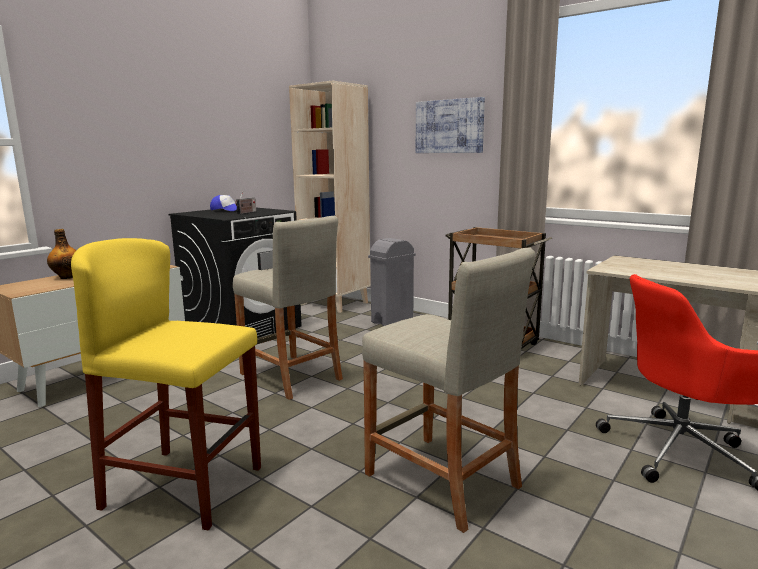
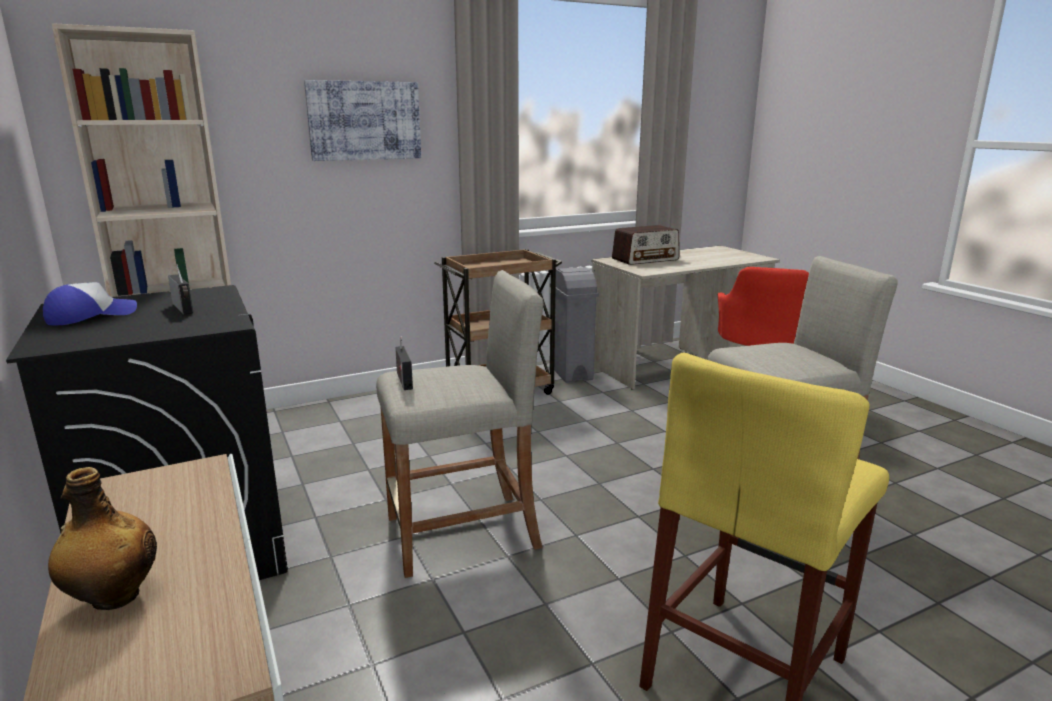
camera: 65 degrees left, 5 degrees up
(391, 321) = (349, 420): grey trash can -> grey trash can (571, 373)
(658, 265) = (645, 259): none -> radio

